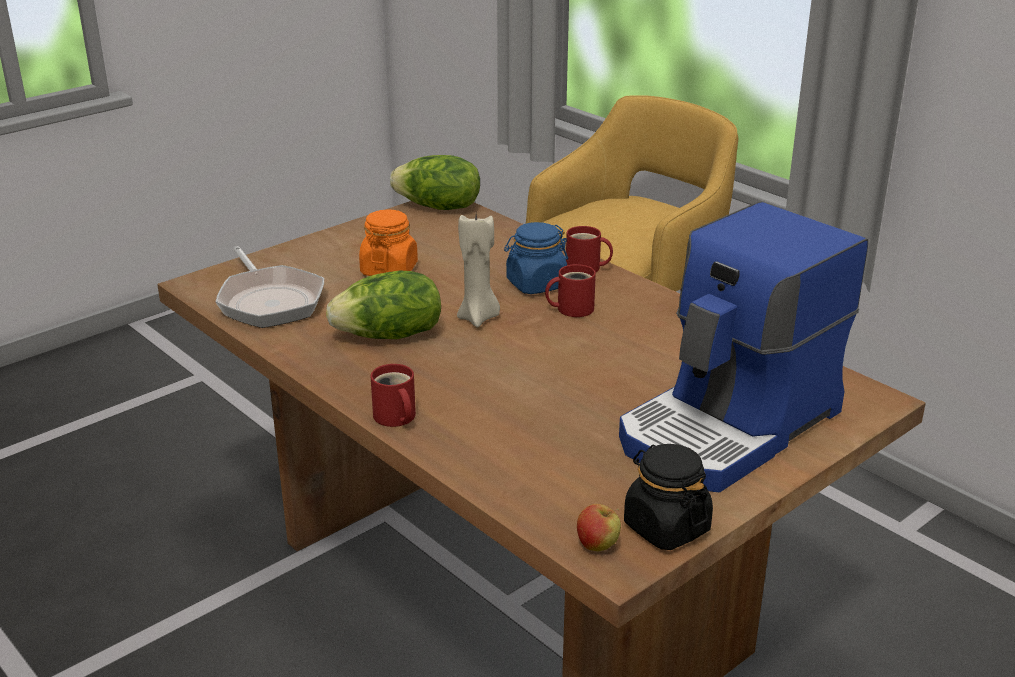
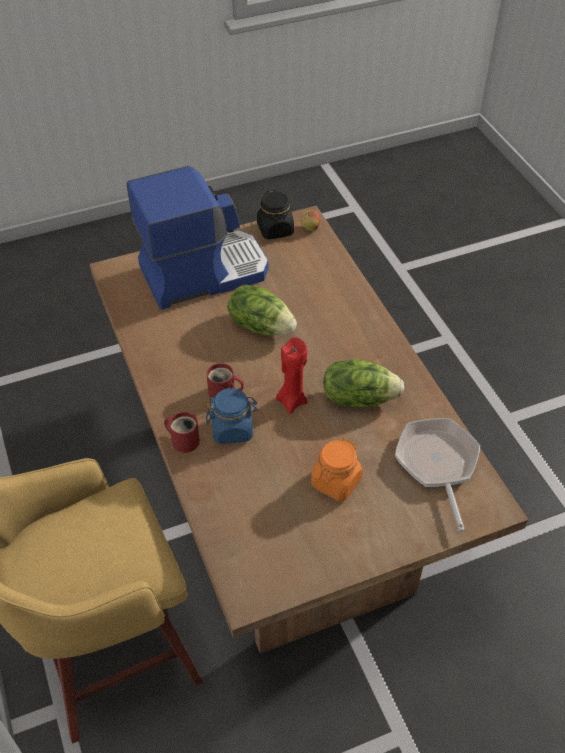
camera: 160 degrees left, 20 degrees up
(394, 418) = (376, 324): red mug -> none
(438, 207) = (255, 586): lettuce -> lettuce (261, 325)
(479, 318) = (292, 400): beige candle -> red candle

